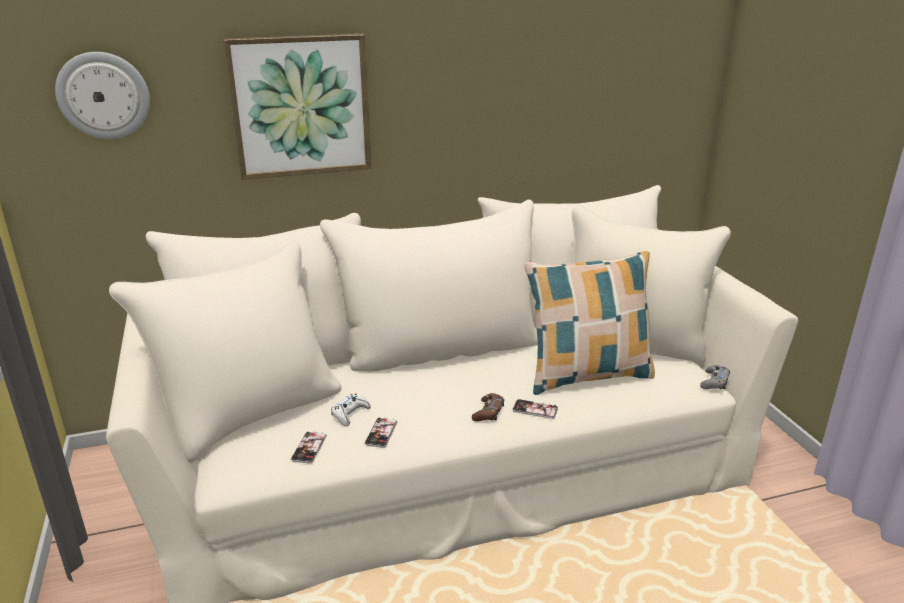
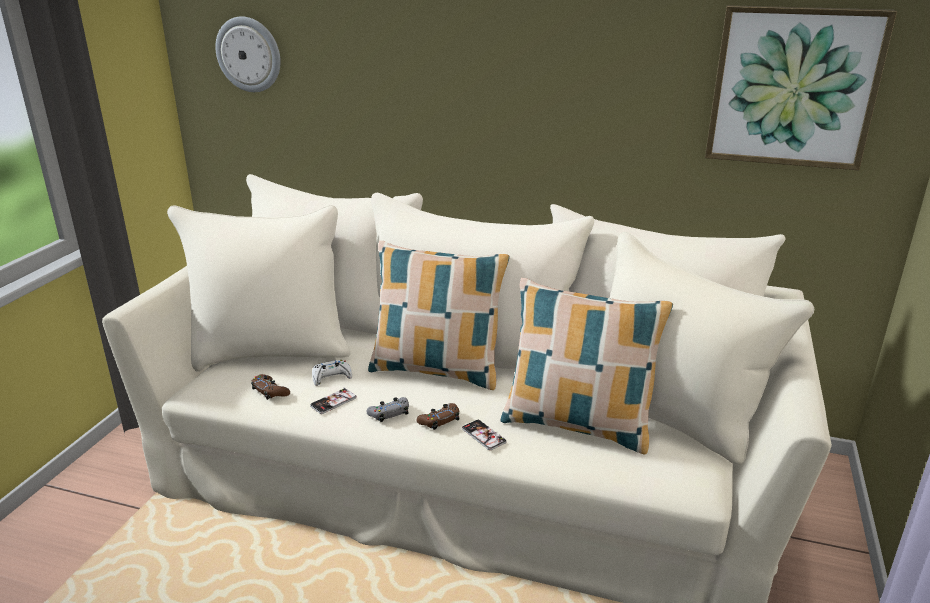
camera: 35 degrees right, 0 degrees up
(300, 106) = (402, 83): picture -> picture (793, 87)
(309, 448) = (270, 391): phone -> brown game controller
(433, 374) = (437, 370): none -> pillow
(714, 382) = (715, 487): grey game controller -> grey game controller (389, 413)

